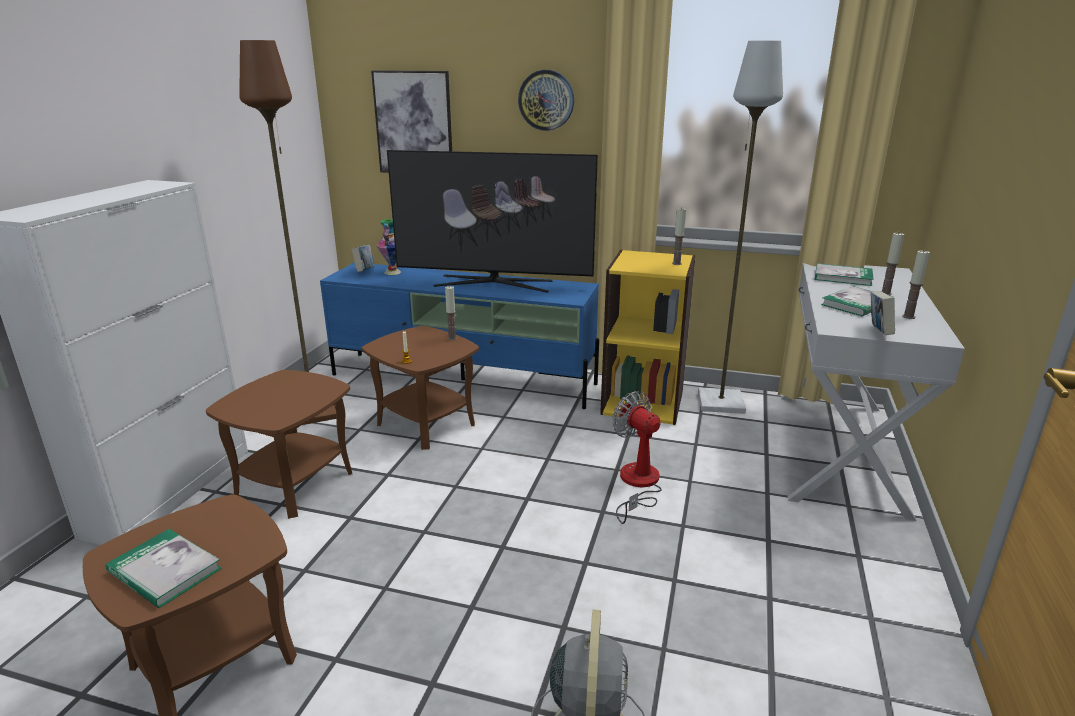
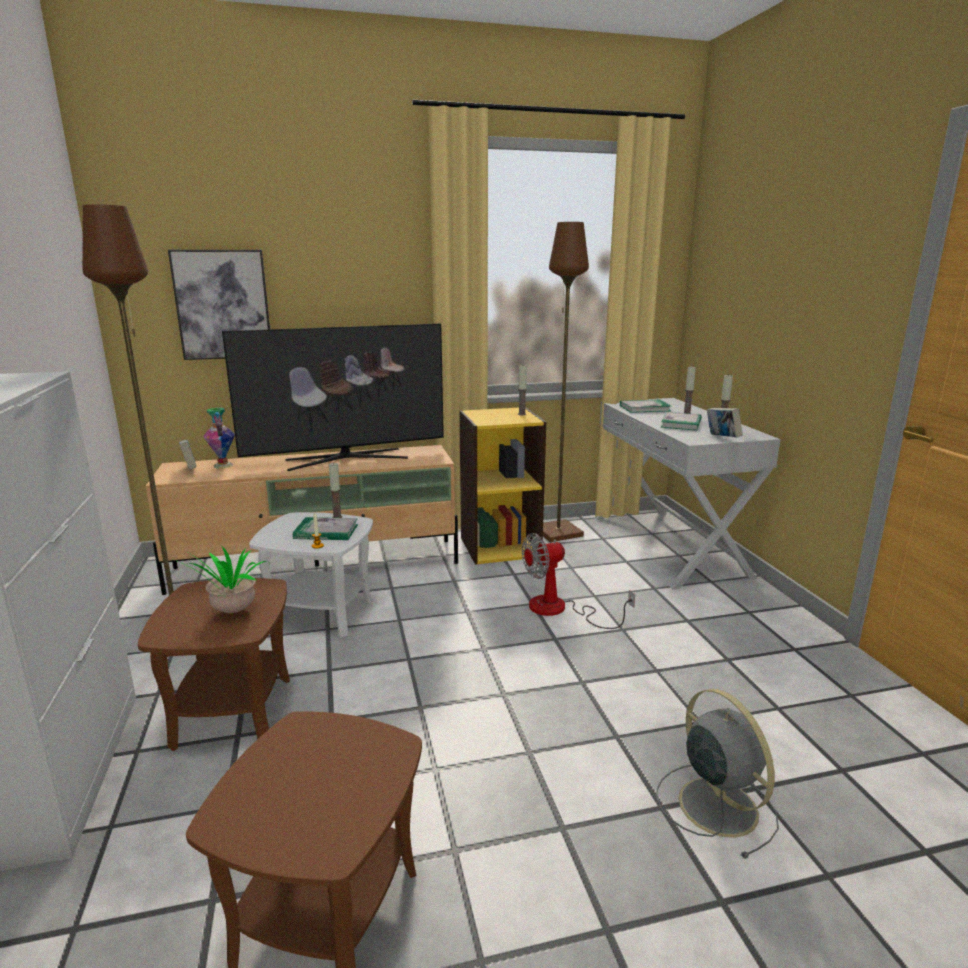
camera: 30 degrees left, 5 degrees down
(164, 571) = (316, 808): book -> book (326, 531)
(285, 402) = (231, 613): none -> potted plant
(426, 424) = (321, 614): brown side table -> white side table
(464, 380) = (319, 565): blue tv stand -> beige tv stand
(546, 100) = (370, 277): wall clock -> none
(637, 484) = (560, 610): fan -> fan turned 45 degrees counterclockwise
(720, 403) = (558, 533): grey floor lamp -> brown floor lamp

